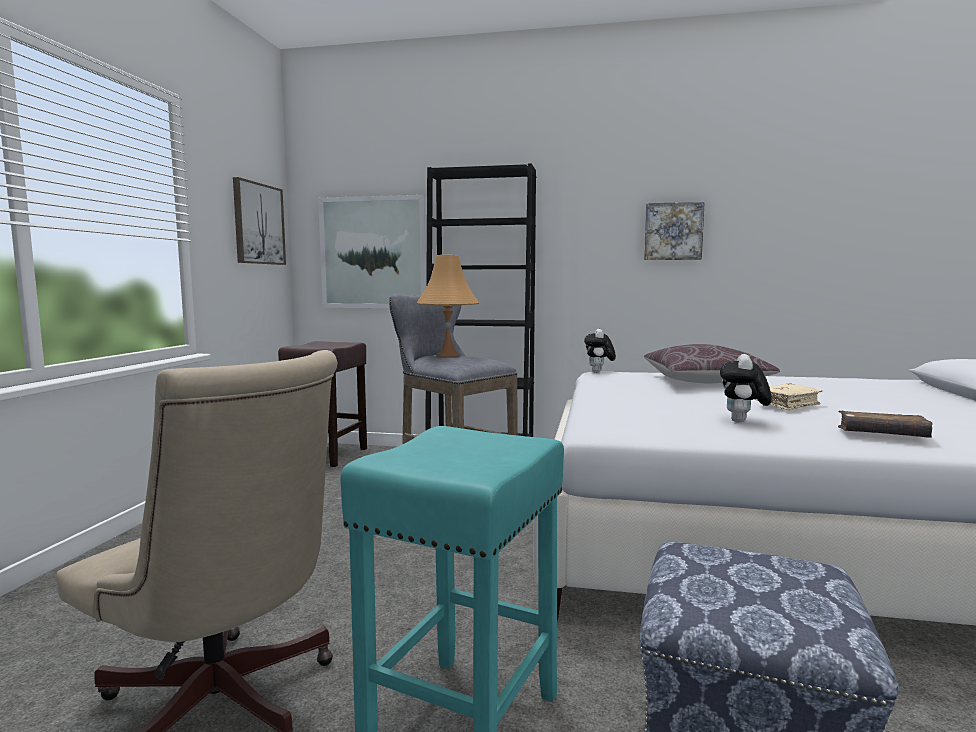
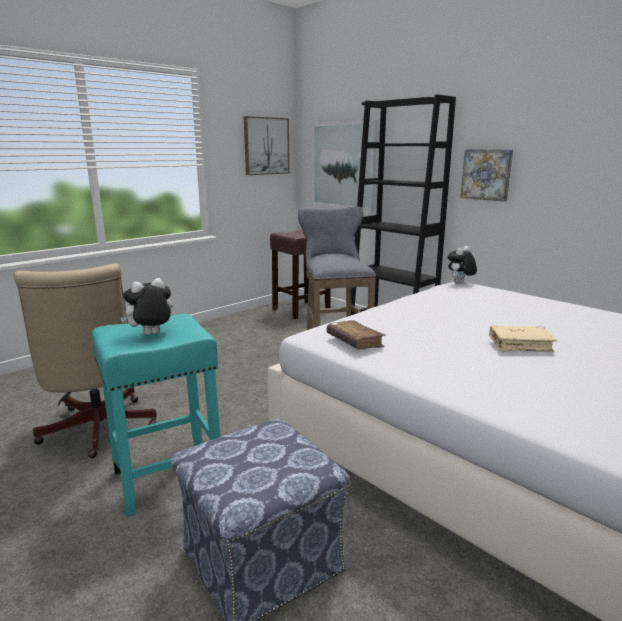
camera: 35 degrees right, 10 degrees up
(448, 355) = (336, 255): orange table lamp -> none
(673, 231) = (576, 154): picture -> picture (487, 174)
(704, 382) = (517, 309): brown pillow -> none
(742, 422) = (431, 352): plush toy -> plush toy (151, 335)
(881, 435) = (511, 392): brown book -> brown book (354, 342)

